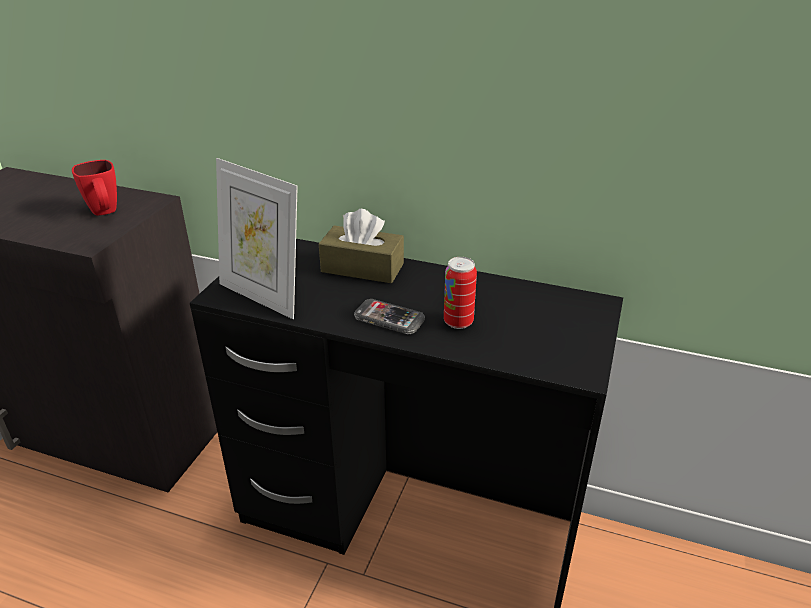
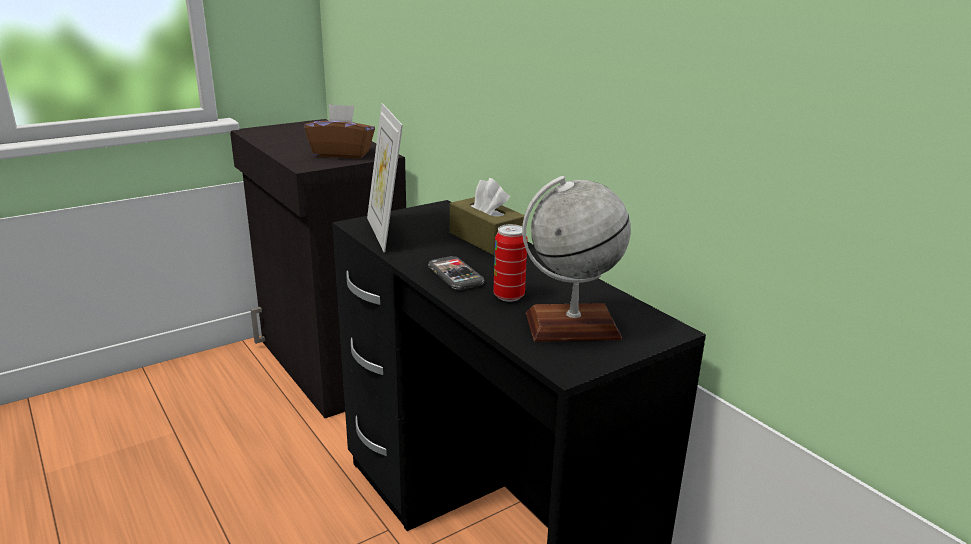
camera: 35 degrees right, 10 degrees down
(105, 213) = (342, 154): red mug -> brown tissue box
(538, 331) = (571, 326): none -> globe

